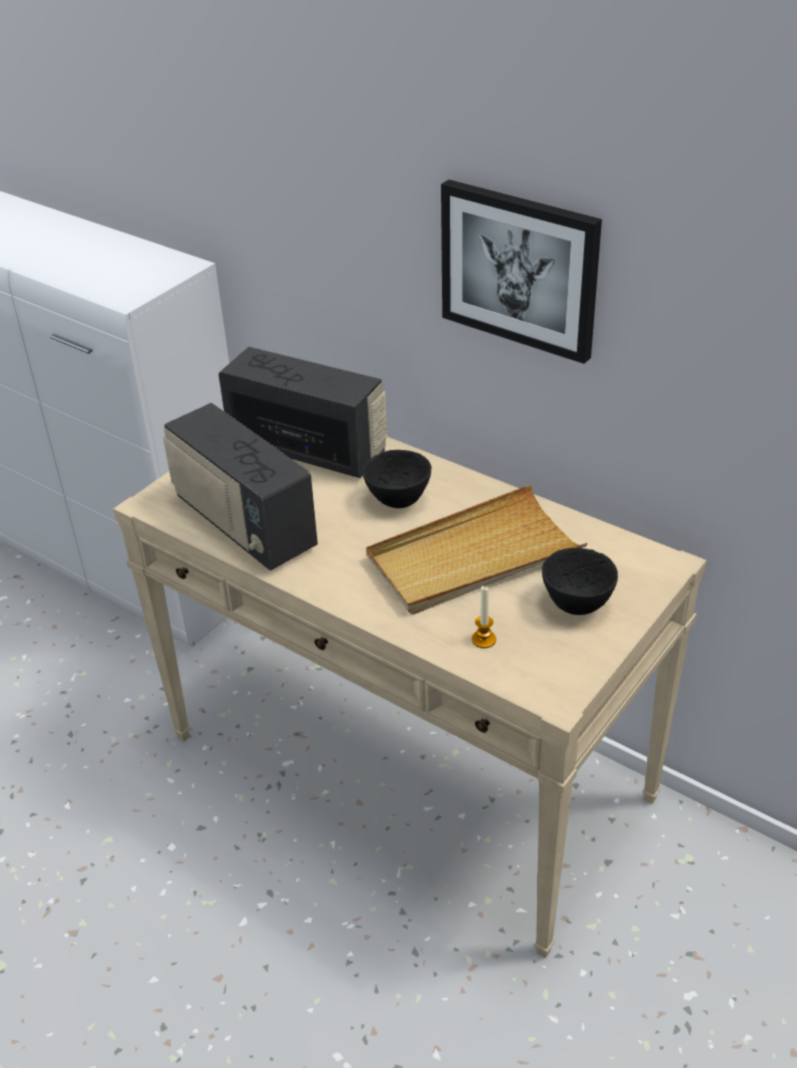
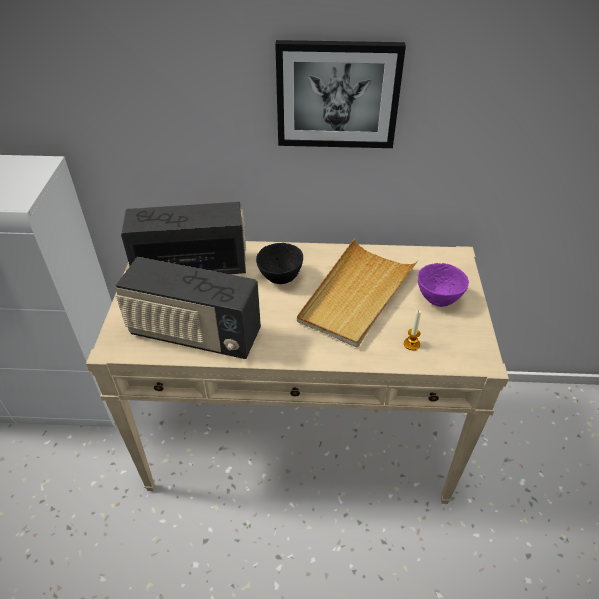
camera: 35 degrees left, 5 degrees up
(576, 605) = (438, 300): black bowl -> purple bowl

